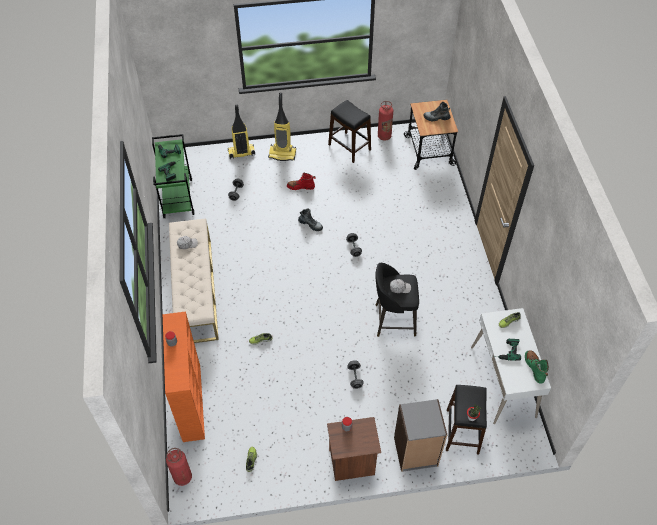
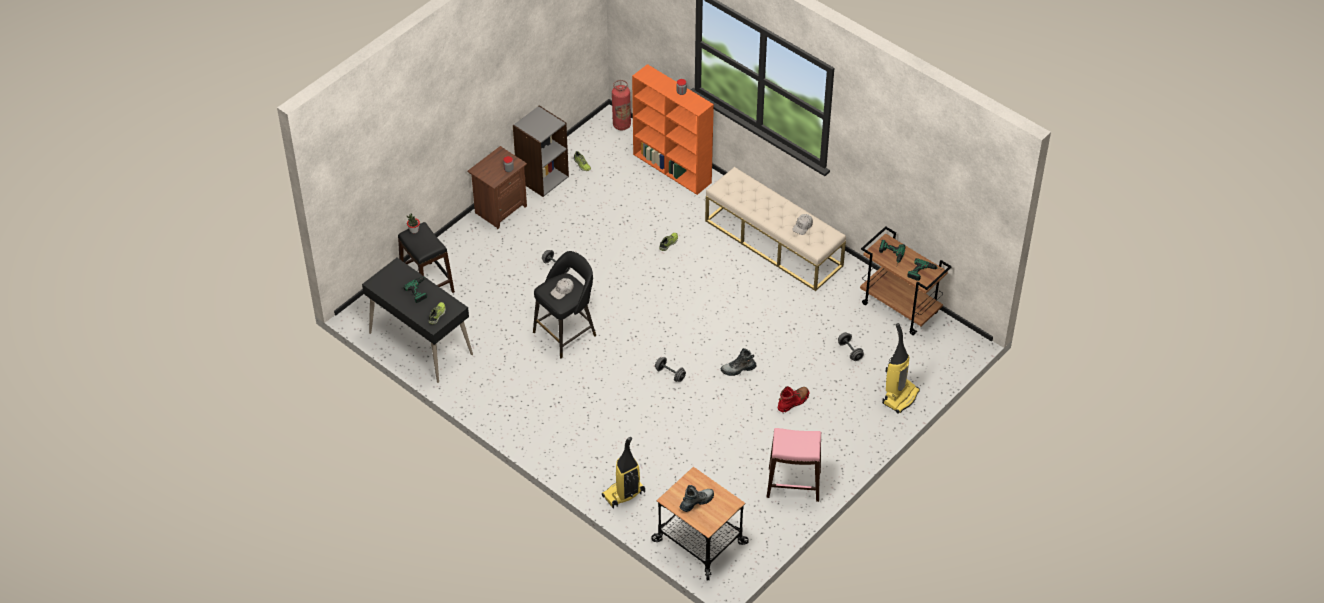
camera: 140 degrees right, 5 degrees down
(177, 198) = (900, 308): green cart -> brown cart
(282, 153) = (856, 426): vacuum cleaner -> vacuum cleaner (623, 495)
(349, 147) = (793, 484): black stool -> pink stool
(384, 136) = (769, 526): fire extinguisher -> none
(415, 452) = (454, 246): grey bookcase -> grey bookcase (542, 177)
(503, 381) = (420, 344): white desk -> black desk
(534, 368) = (386, 291): green boot -> none

